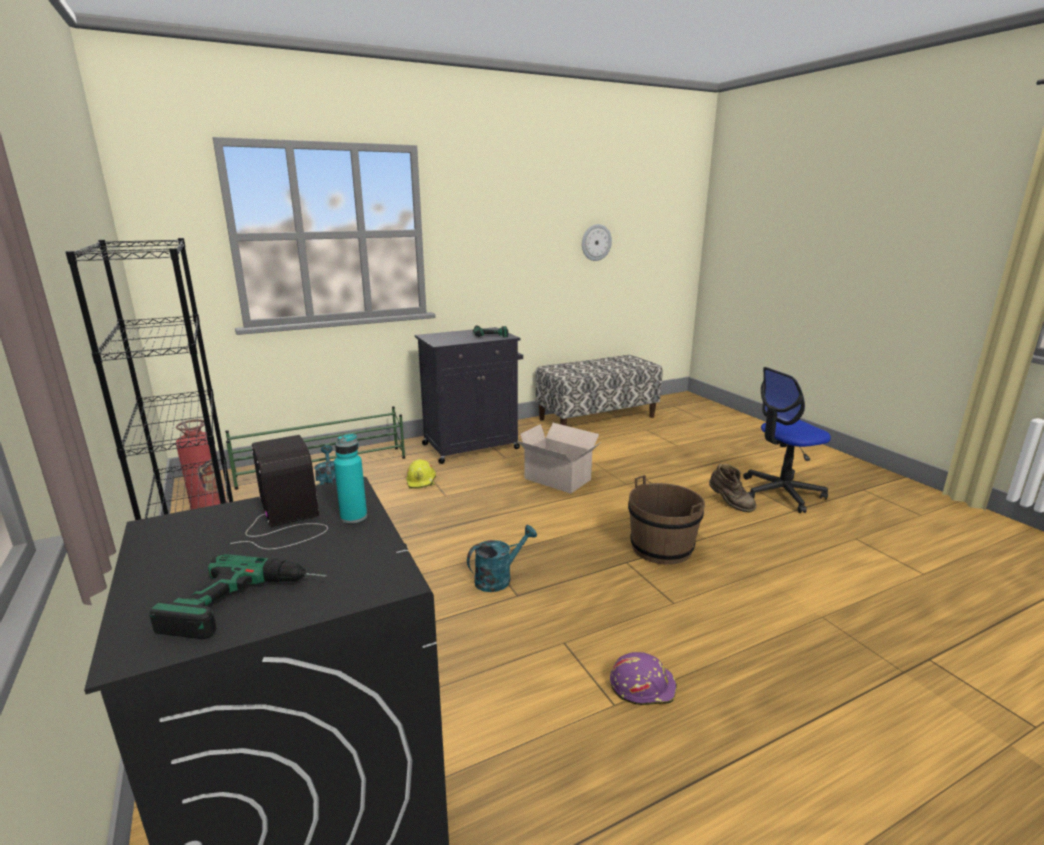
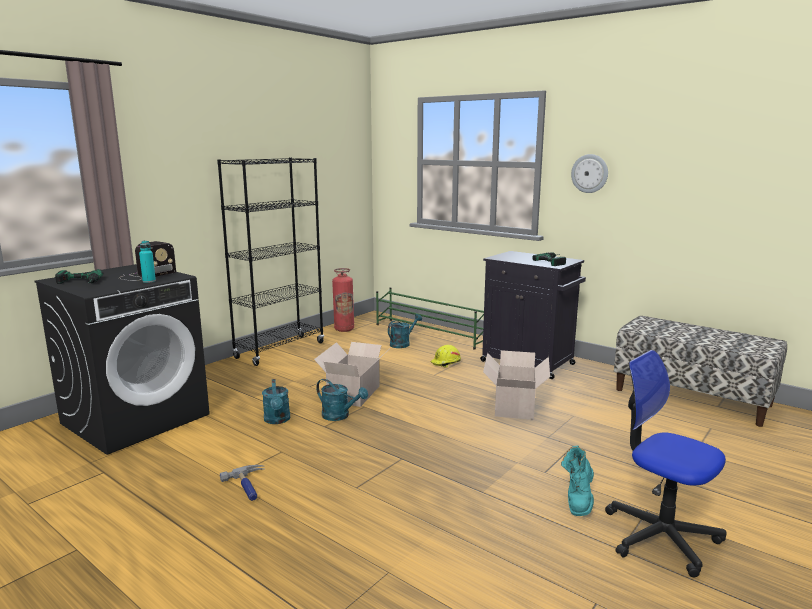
camera: 65 degrees right, 5 degrees down
(443, 554) = (355, 393): none -> cardboard box
(470, 631) = (277, 420): none -> turquoise watering can
(596, 242) = (745, 187): wall clock -> wall clock (589, 173)
(642, 686) = (248, 487): purple hard hat -> hammer
(661, 548) = (440, 471): brown bucket -> none
(730, 504) = (578, 500): brown boot -> turquoise boot

